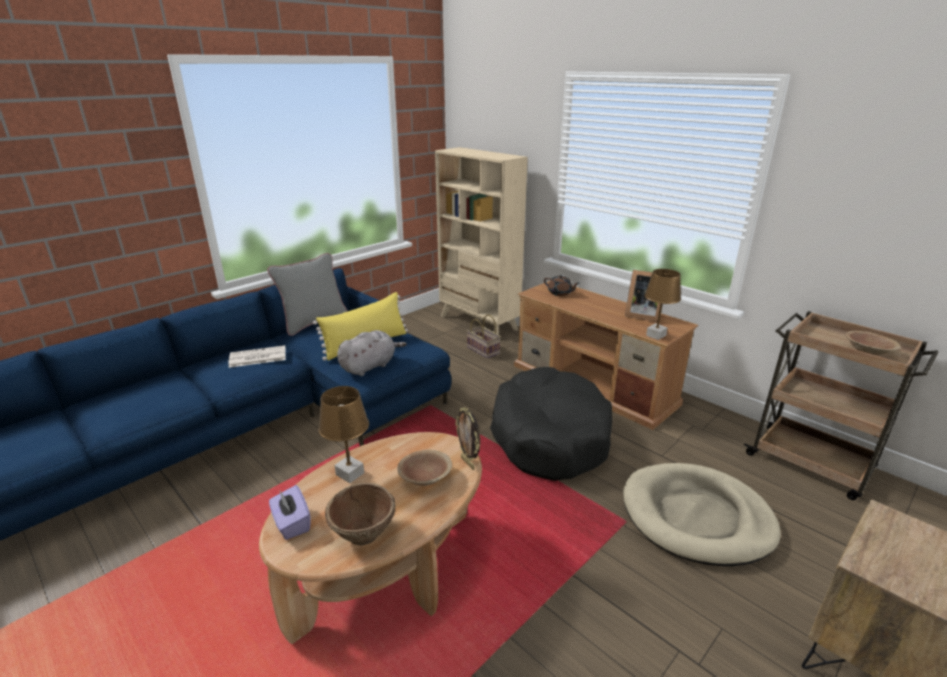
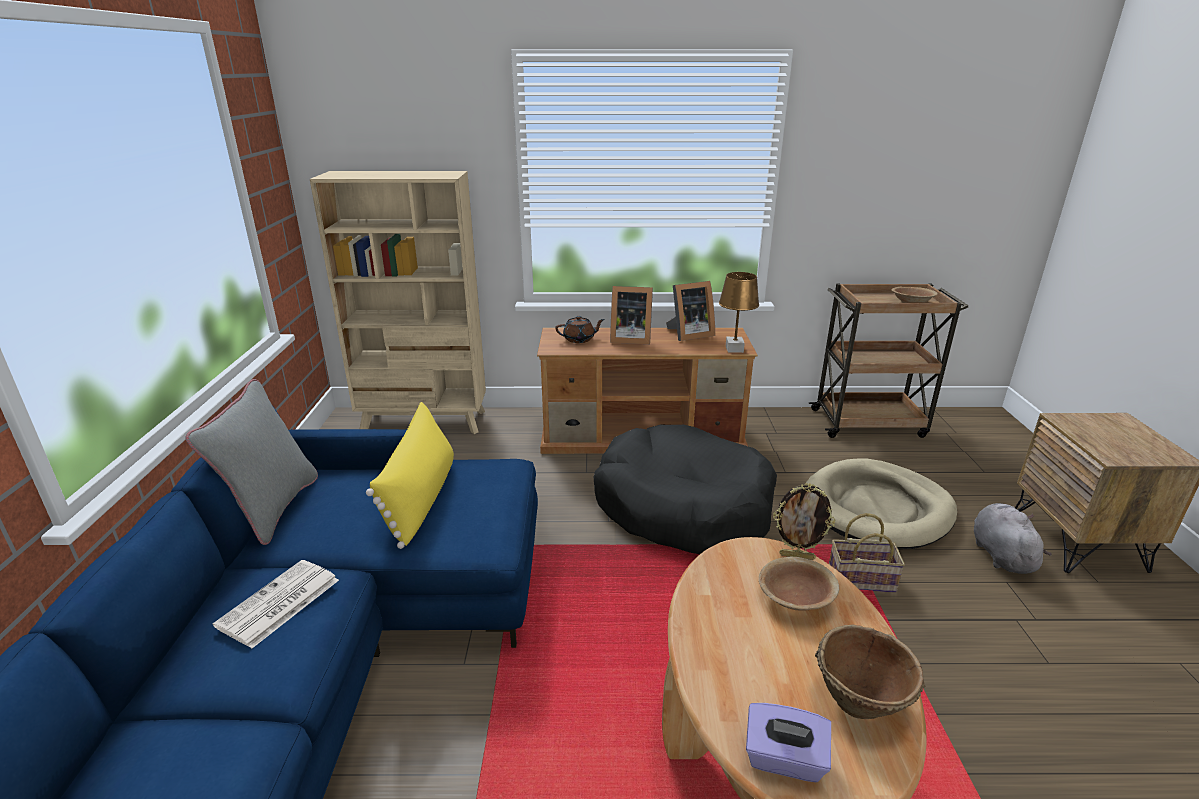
camera: 45 degrees left, 0 degrees up
(349, 474) = (724, 653): brown table lamp -> none
(370, 366) = (478, 522): grey plush toy -> grey plush toy (1000, 554)
(484, 350) = (481, 451): basket -> basket (862, 579)
(593, 303) = (629, 338): none -> picture frame

